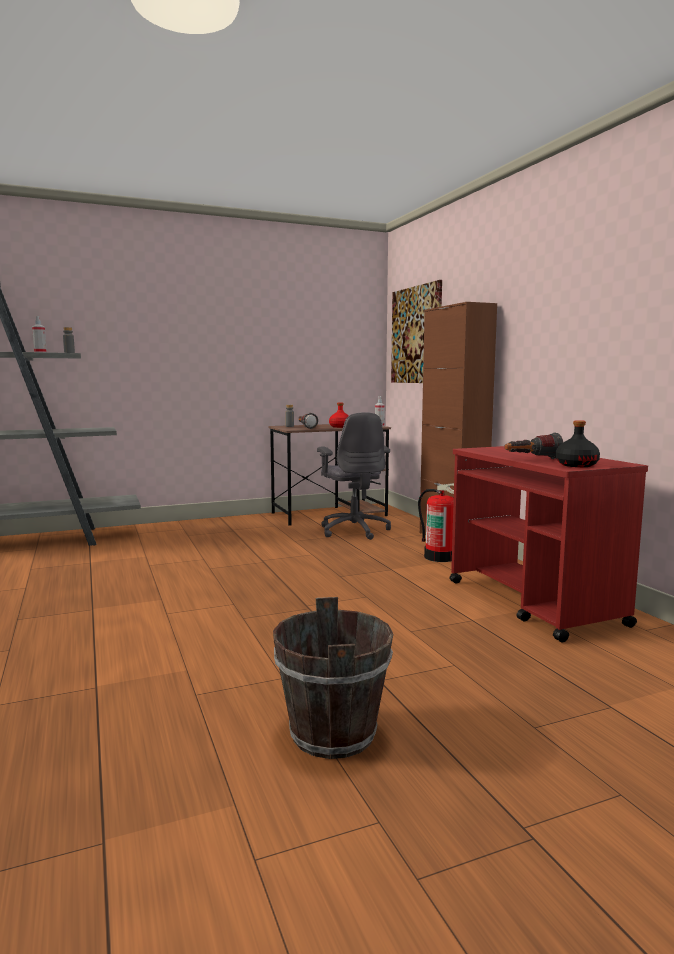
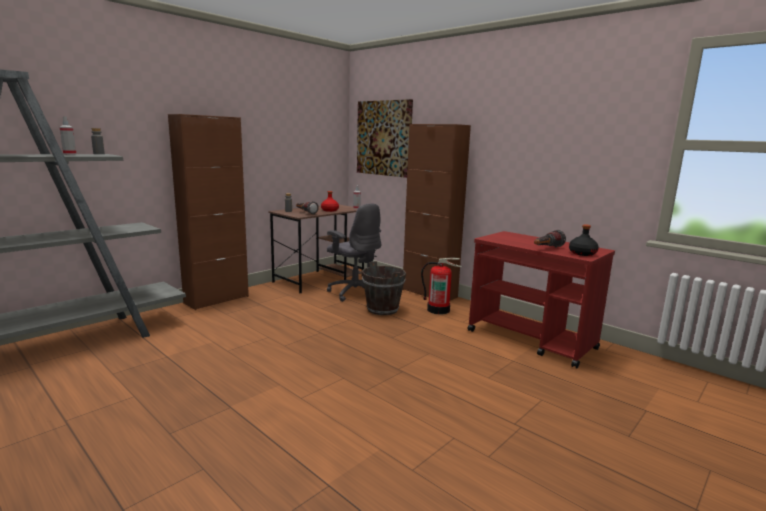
camera: 25 degrees left, 5 degrees up
(194, 523) = (216, 299): none -> brown cabinet
(332, 733) = (535, 475): brown bucket -> brown bucket (382, 309)

